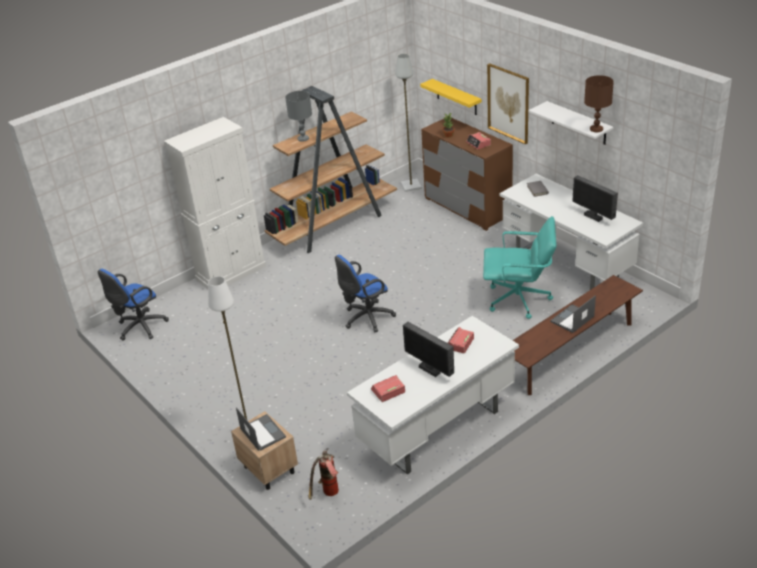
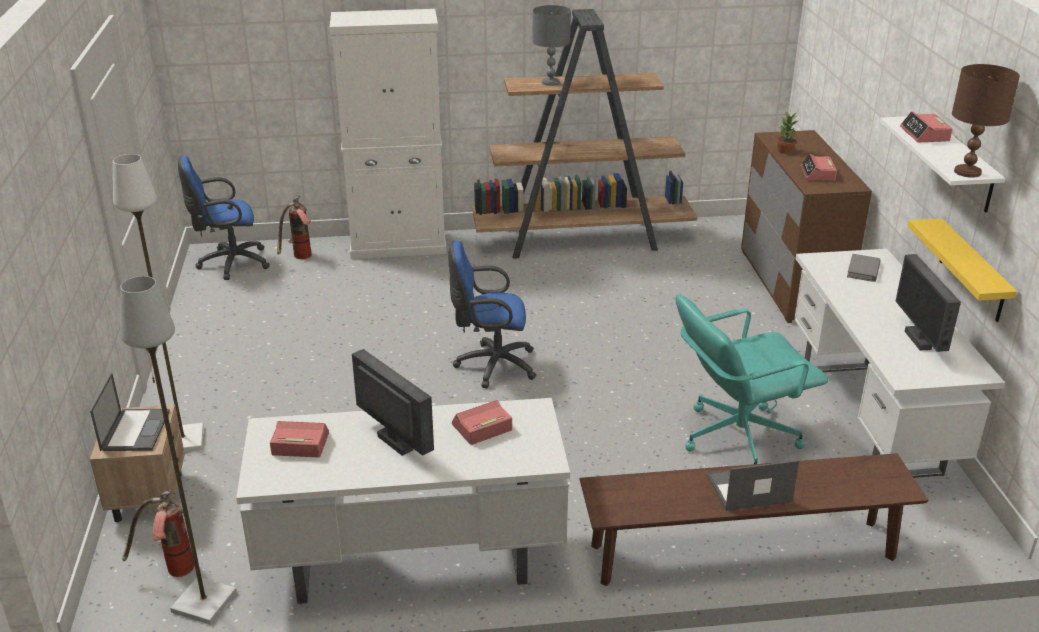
camera: 30 degrees right, 5 degrees down
(180, 306) = (299, 258): none -> fire extinguisher
(411, 186) = (738, 230): grey floor lamp -> grey floor lamp (204, 603)
(430, 369) = (394, 444): monitor -> monitor turned 150 degrees clockwise
(456, 97) = (829, 99): yellow shelf -> yellow shelf (972, 271)
(508, 103) = (882, 115): picture -> none
(519, 300) = (737, 437): turquoise office chair -> turquoise office chair turned 120 degrees clockwise
(558, 113) = (925, 134): none -> alarm clock

